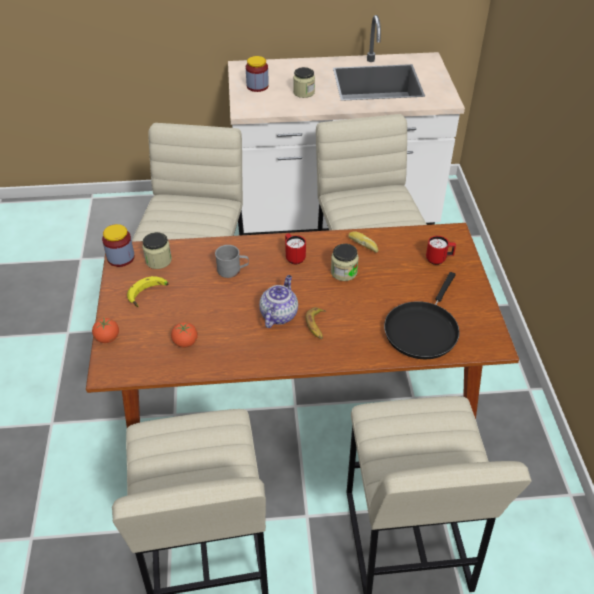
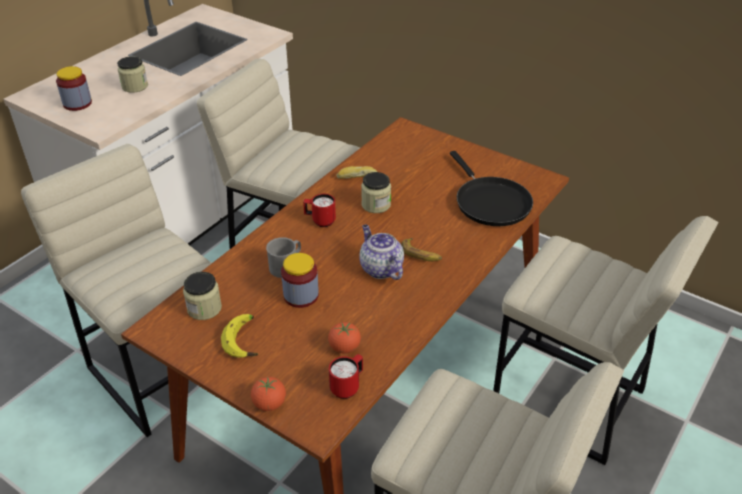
camera: 50 degrees left, 5 degrees down
(121, 258) = (161, 334): jar -> jar (301, 295)
(439, 259) = (424, 151): red mug -> red mug (348, 387)

